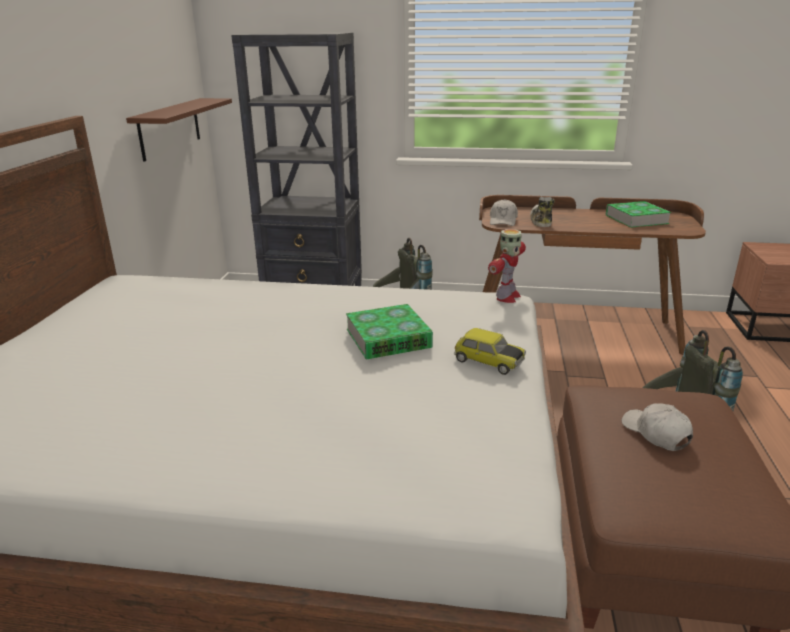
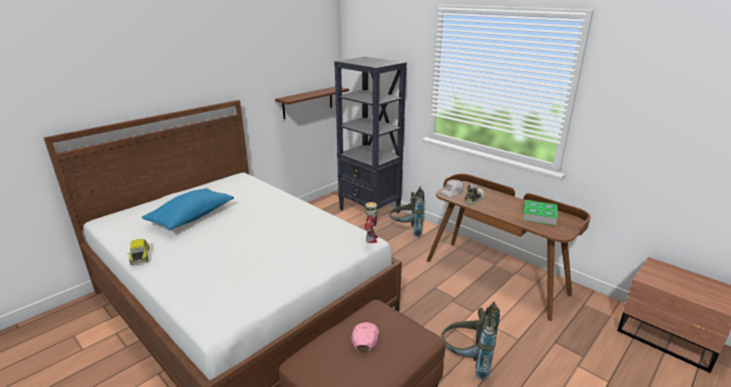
camera: 35 degrees right, 0 degrees up
(132, 367) = (191, 217): none -> blue pillow
(388, 338) = (286, 240): book -> none
(487, 362) = (304, 267): toy car -> toy car (139, 256)
(507, 297) = (371, 239): toy robot -> toy robot turned 60 degrees counterclockwise
(655, 433) = (365, 339): white cap -> pink cap

